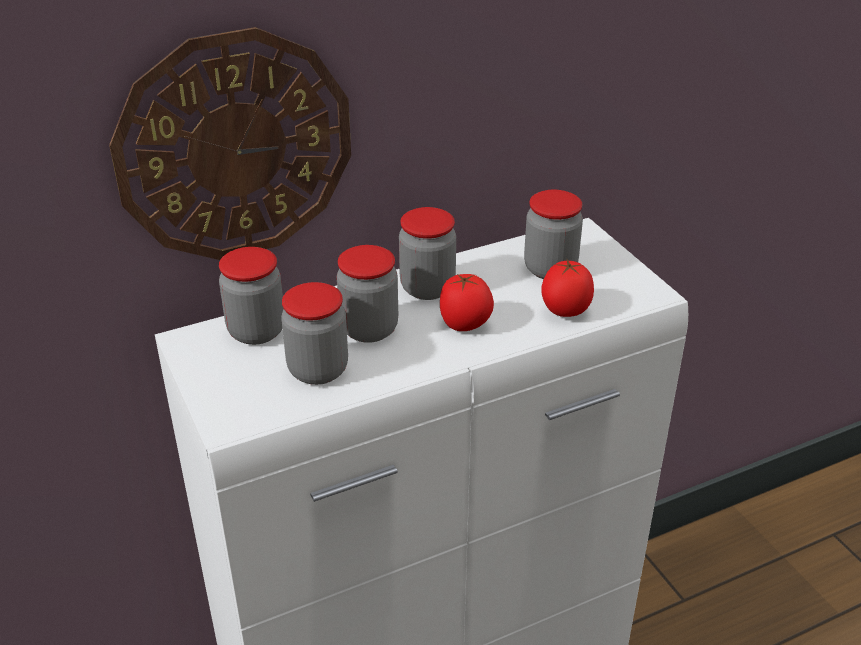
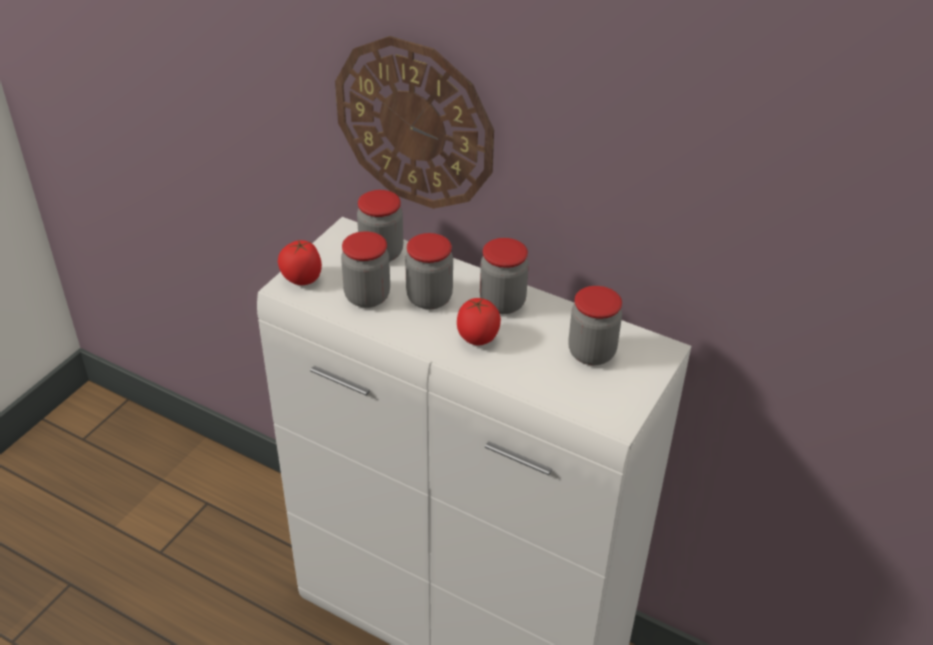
camera: 55 degrees right, 5 degrees up
(564, 311) = (543, 382): tomato -> tomato (301, 279)

